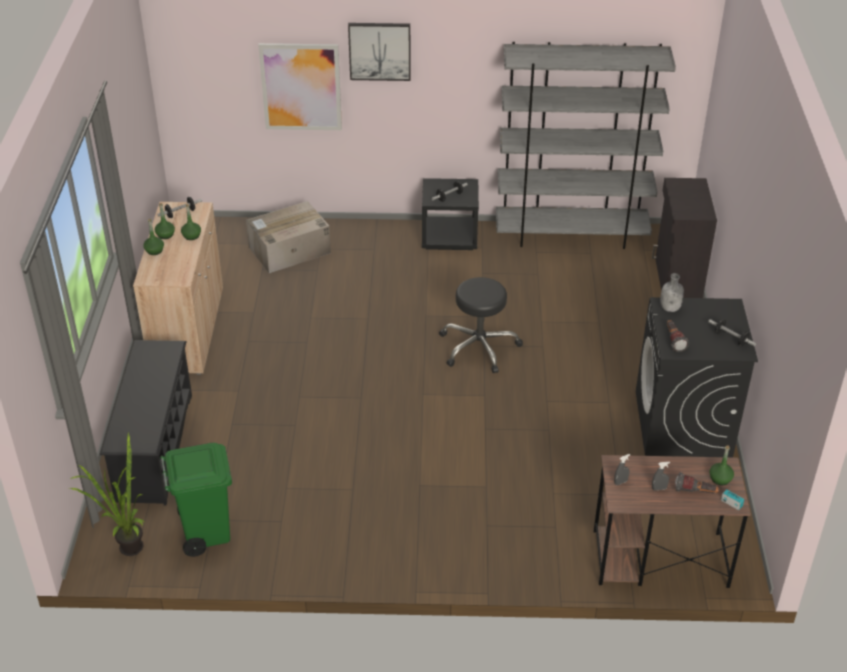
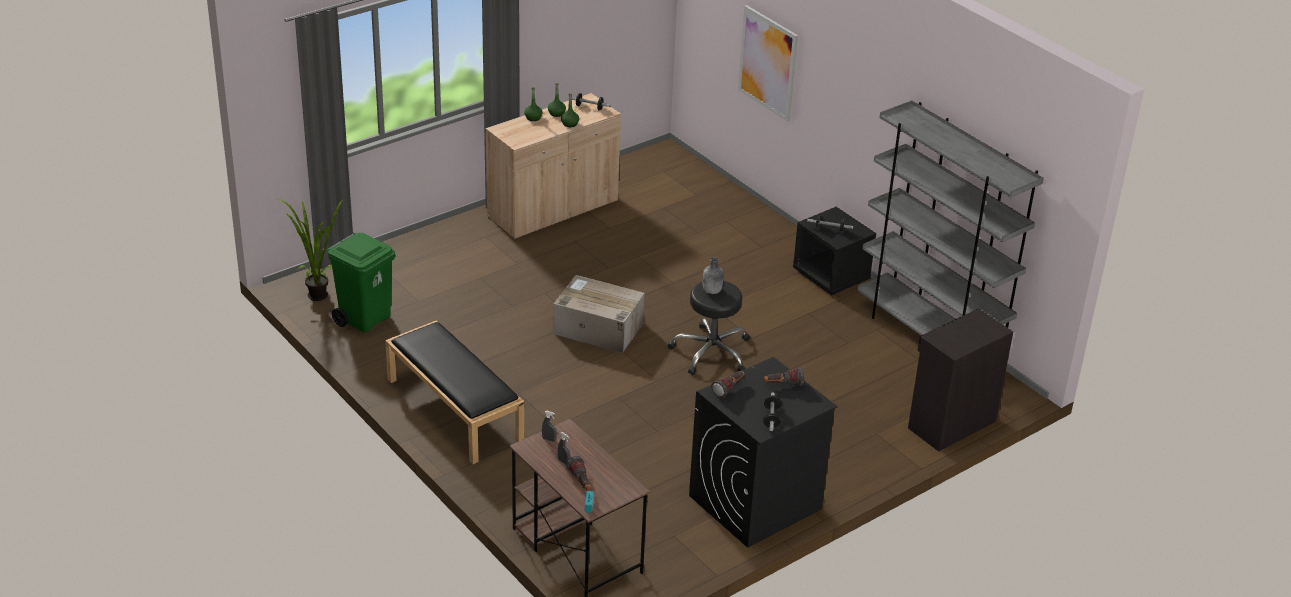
camera: 50 degrees right, 5 degrees down
(155, 447) = (419, 257): black shoe rack -> none
(288, 250) = (702, 208): cardboard box -> cardboard box (597, 328)
(379, 51) = (825, 58): picture -> none
(402, 539) = (453, 409): none -> black bench
(670, 308) = (771, 372): grey bottle -> grey bottle (712, 291)
(692, 311) = (783, 384): none -> flashlight
(720, 479) = (611, 490): green bottle -> none

